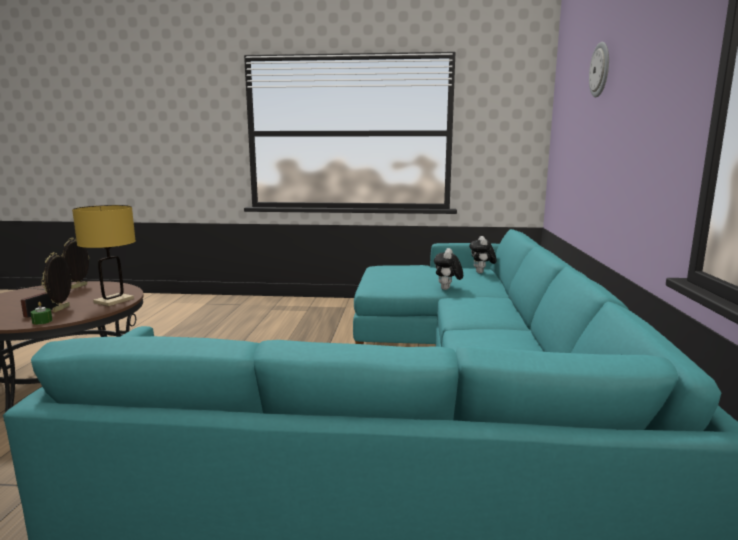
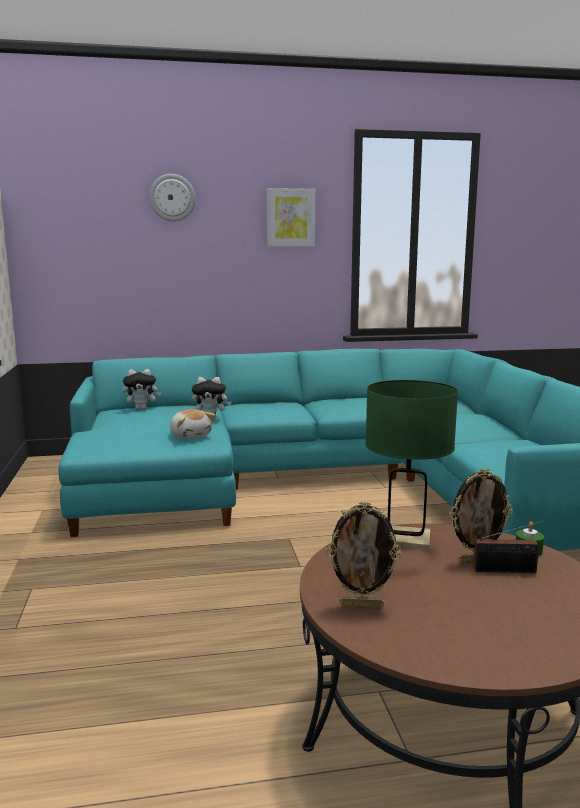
camera: 105 degrees left, 0 degrees up
(113, 301) = (405, 539): yellow table lamp -> green table lamp
(394, 283) = (191, 436): none -> plush toy
(663, 72) = (290, 217): none -> picture

